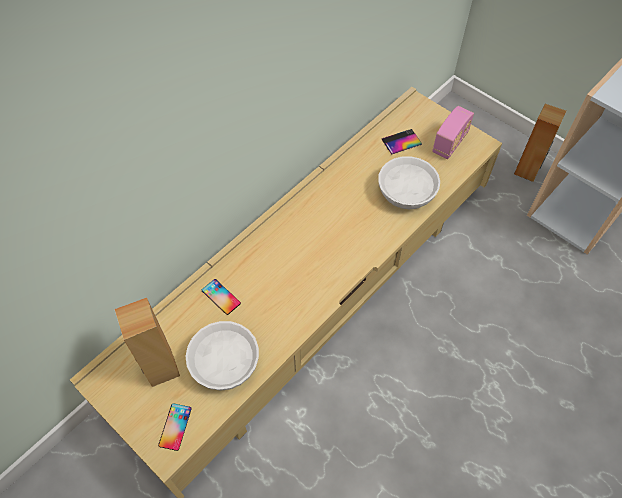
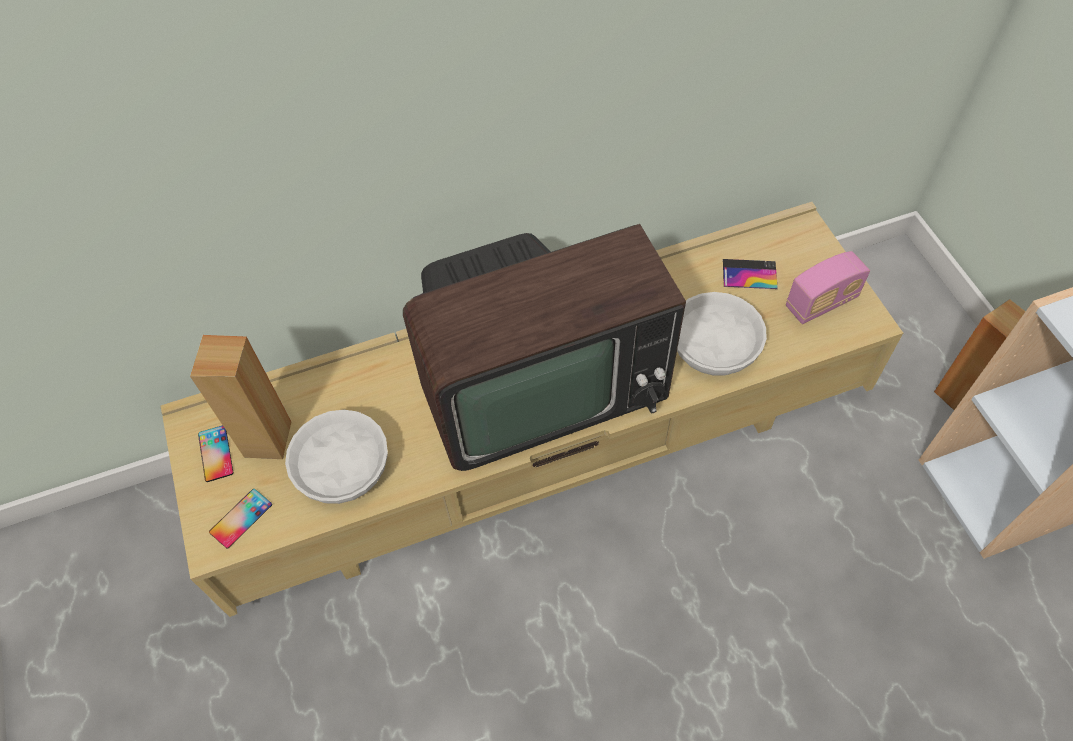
camera: 30 degrees right, 0 degrees up
(221, 297) = (387, 383): phone -> phone (215, 453)
(317, 257) = (538, 385): none -> television

